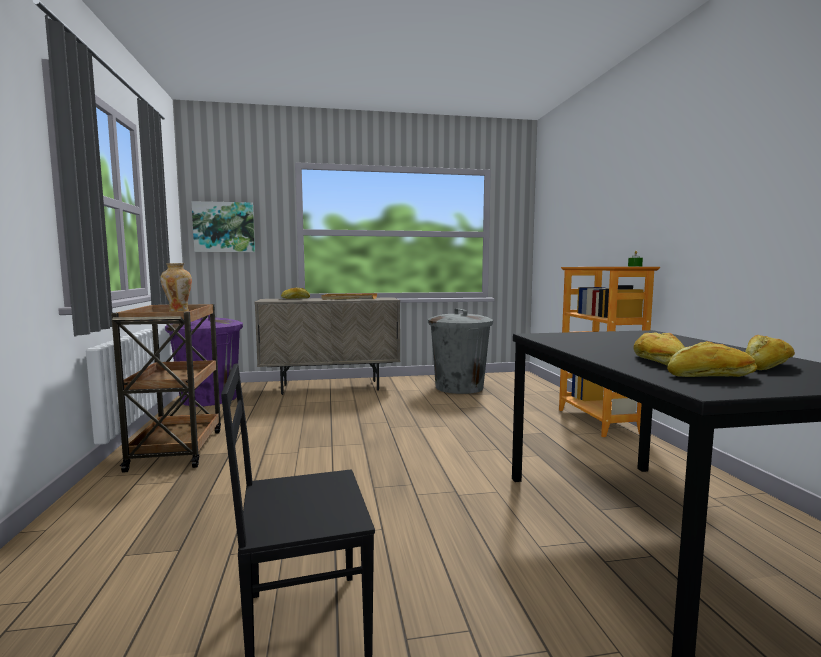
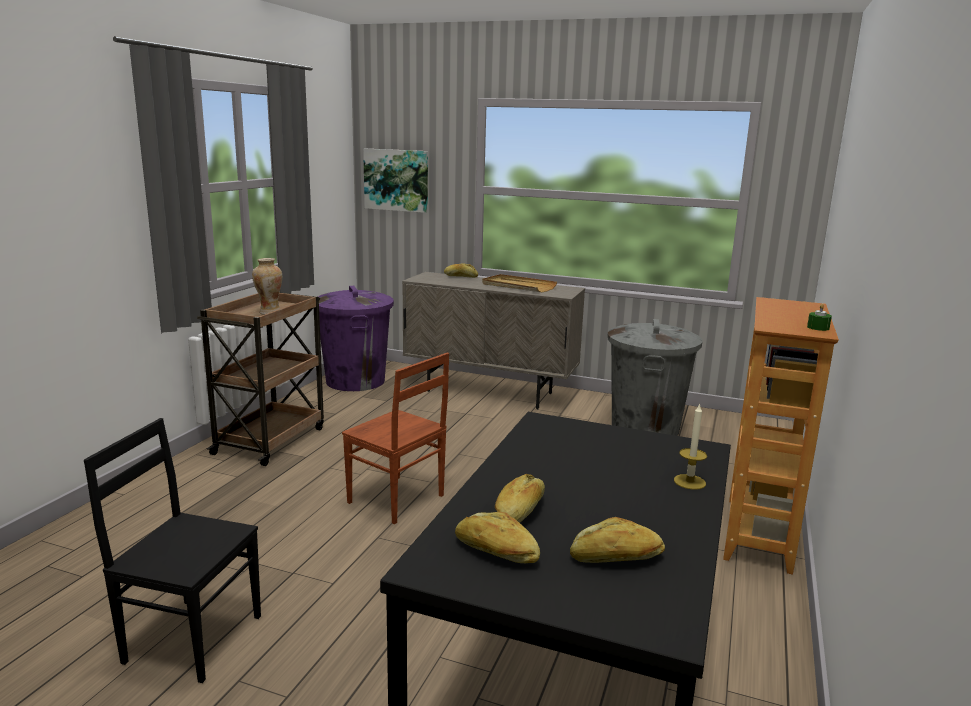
camera: 30 degrees right, 10 degrees up
(353, 460) = (396, 500): none -> brown chair
(686, 341) = (689, 482): none -> candle

